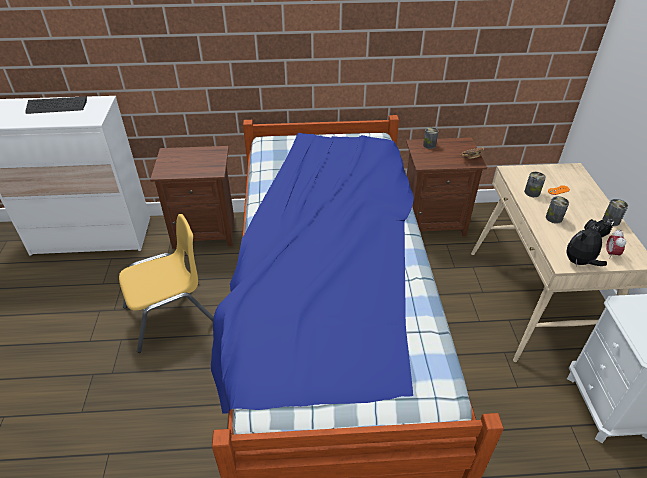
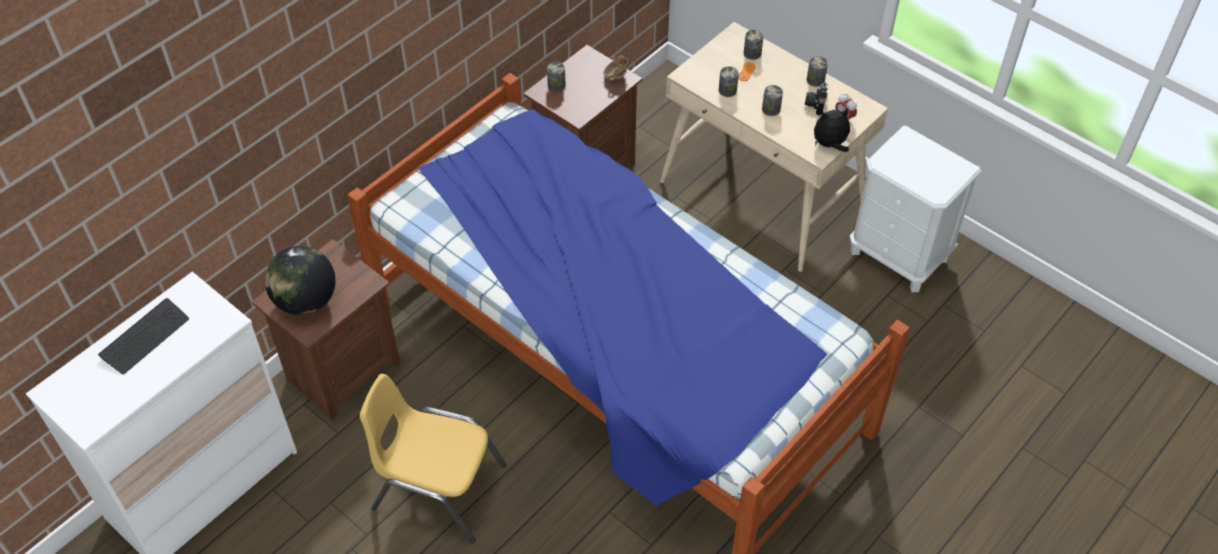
camera: 45 degrees left, 10 degrees up
(170, 315) = (438, 487): yellow chair -> yellow chair turned 90 degrees counterclockwise
(179, 161) = (306, 301): none -> globe
(575, 183) = (752, 53): none -> can
(580, 262) = (830, 145): plush toy -> plush toy turned 60 degrees clockwise

